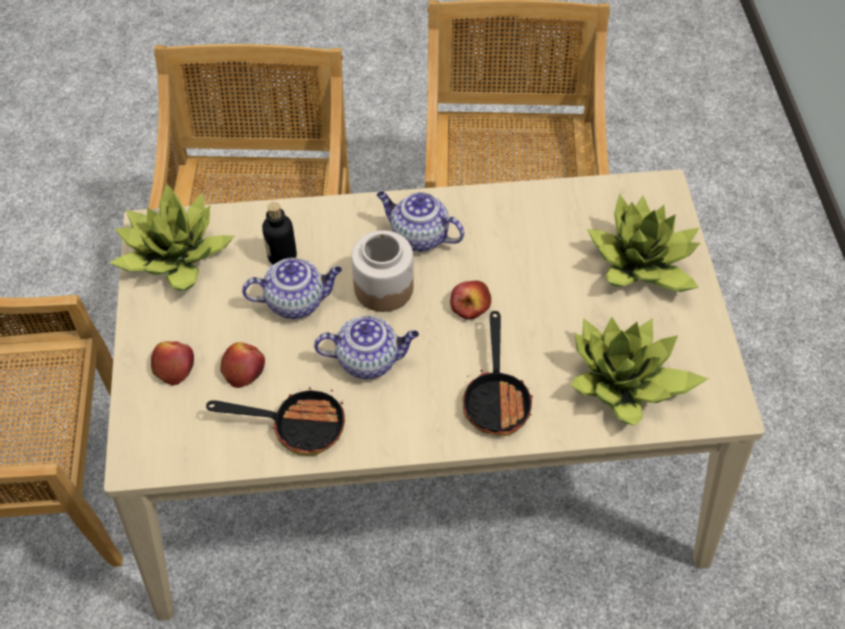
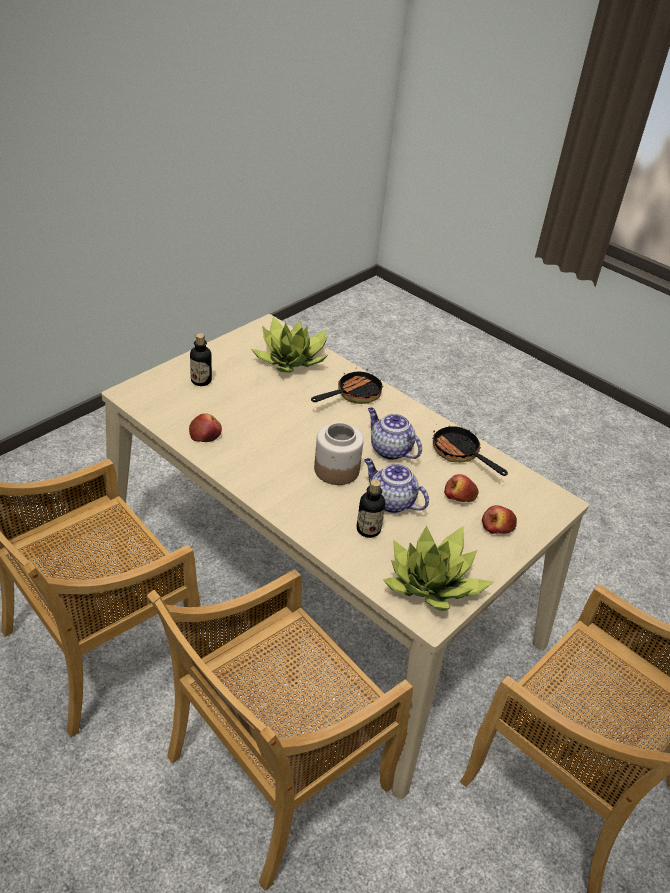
camera: 135 degrees left, 15 degrees down
(418, 236) = (280, 475): teapot -> none
(470, 305) = (306, 430): apple -> apple (205, 433)
(641, 263) = (201, 381): potted plant -> bottle

